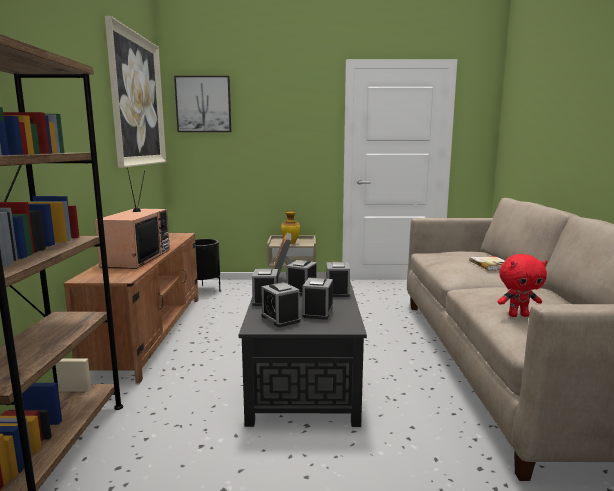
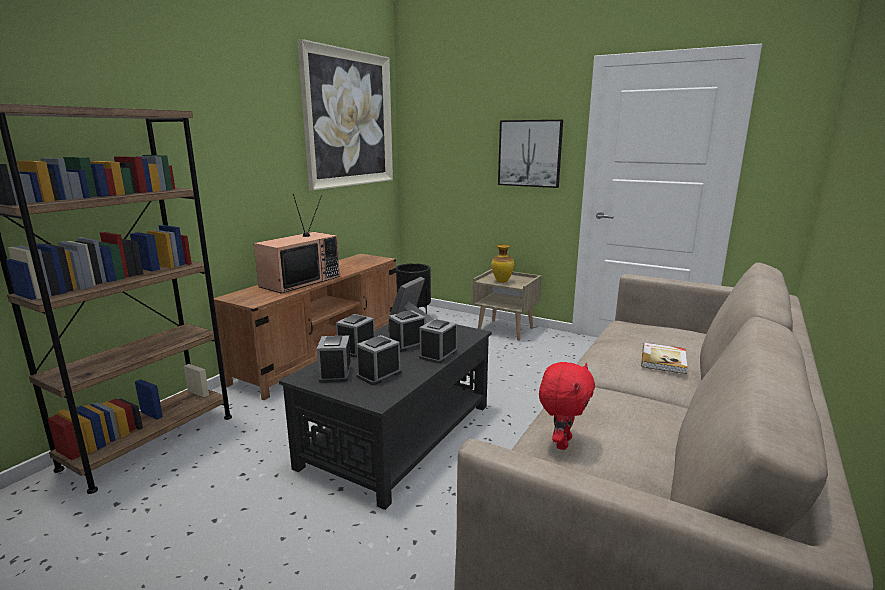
camera: 30 degrees right, 5 degrees up
(203, 104) = (434, 117): picture -> picture (530, 153)
(518, 315) = (561, 442): red plush toy -> red plush toy turned 90 degrees counterclockwise

